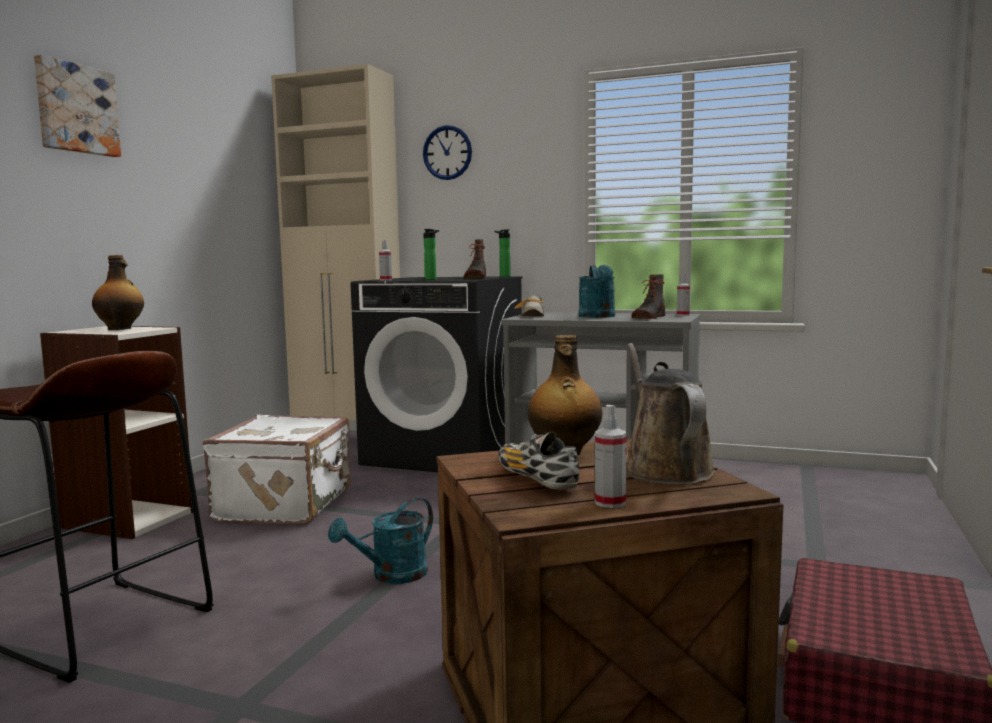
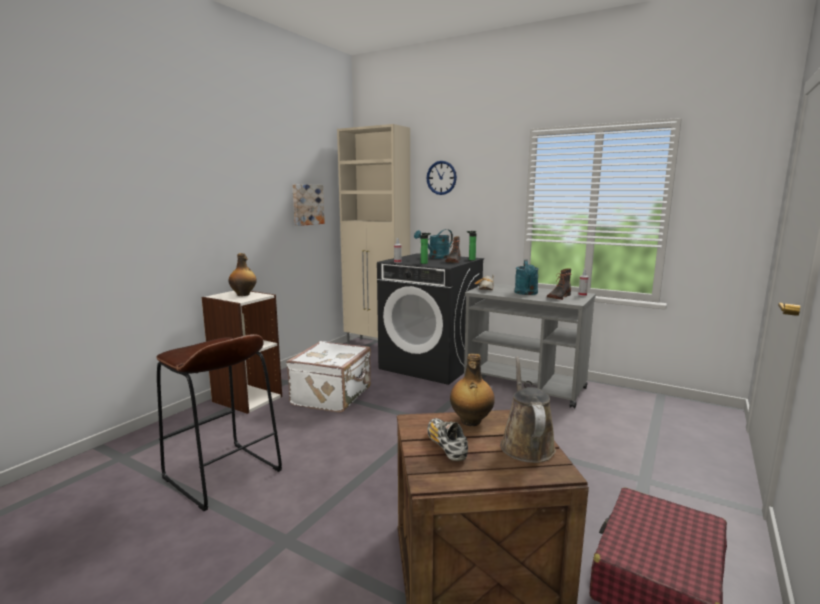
camera: 10 degrees right, 5 degrees up
(76, 109) = (221, 166): picture -> picture (307, 204)
(391, 576) = (381, 457): turquoise watering can -> turquoise watering can (436, 257)
(610, 502) = (482, 474): spray bottle -> none

